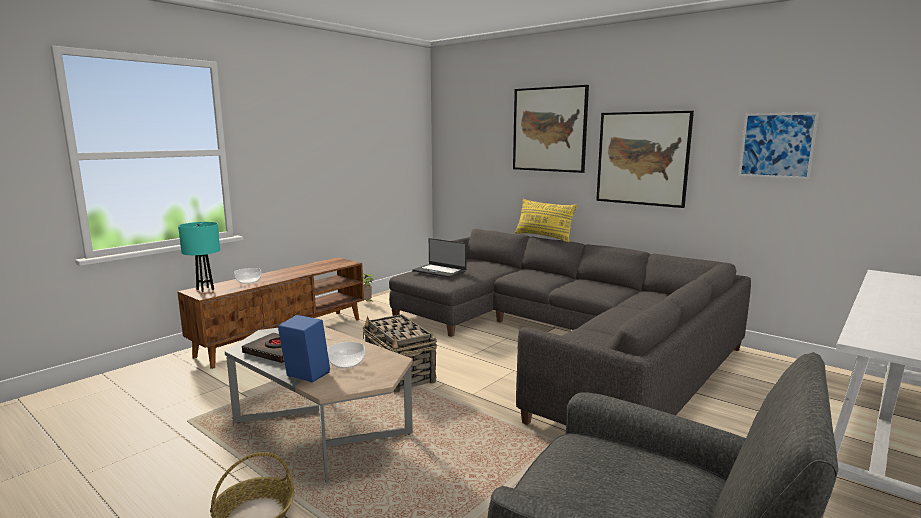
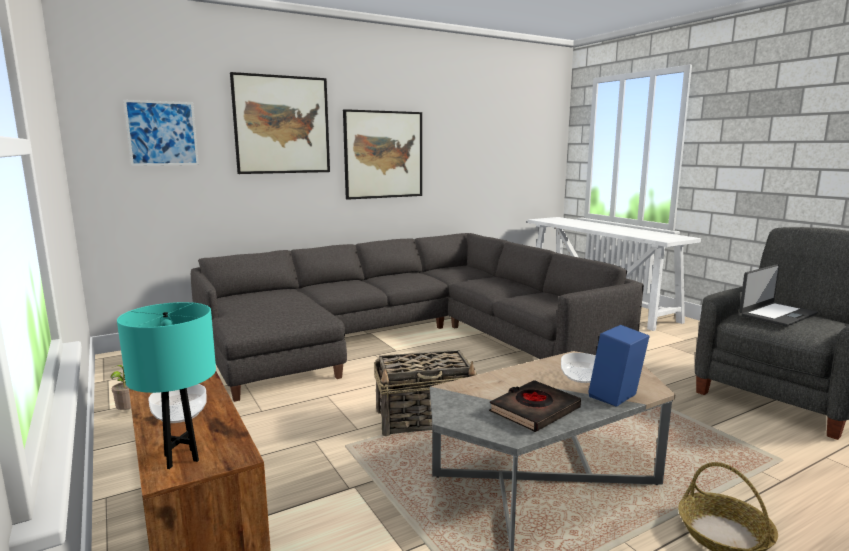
camera: 70 degrees left, 0 degrees up
(439, 271) = (265, 312): laptop -> laptop (777, 314)
(543, 237) = (304, 247): yellow pillow -> none
(776, 145) = (473, 141): picture -> picture (162, 133)

